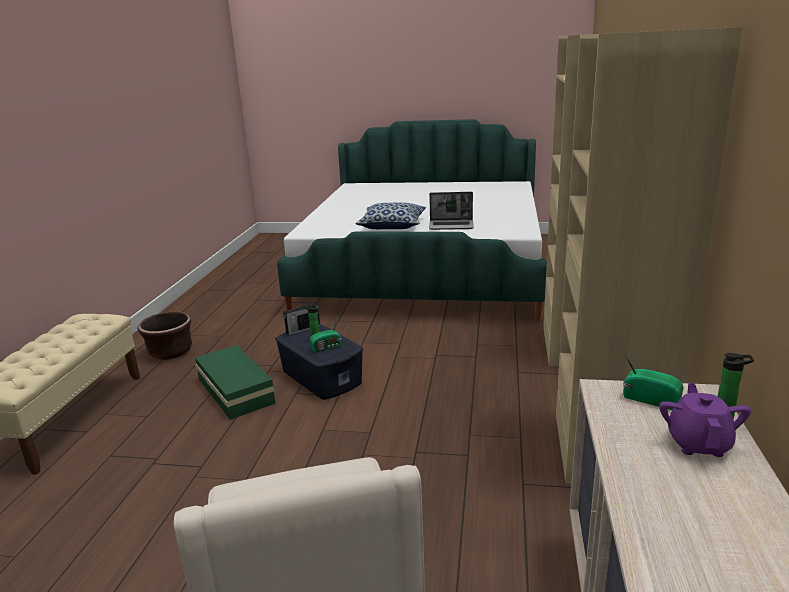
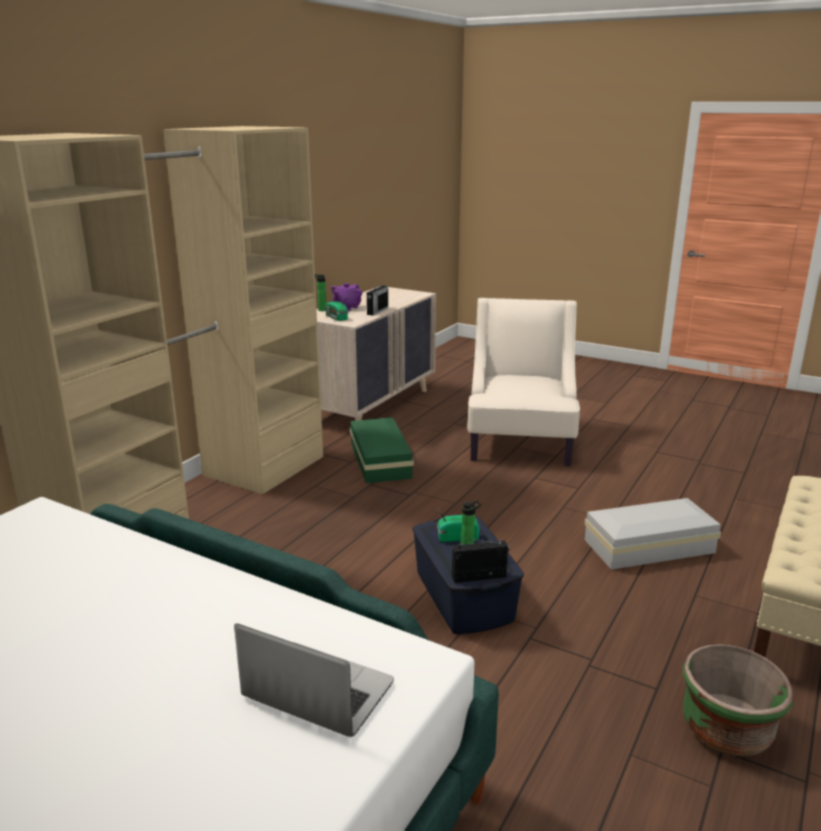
camera: 160 degrees left, 0 degrees up
(163, 452) = (651, 546): none -> white storage box
(170, 352) = (726, 730): brown planter -> green planter
(236, 390) = (583, 605): green storage box -> green storage box (379, 461)
(392, 226) = (193, 623): pillow -> none
(451, 226) = (85, 582): laptop -> laptop (316, 692)
(622, 445) = (377, 311): none -> radio

